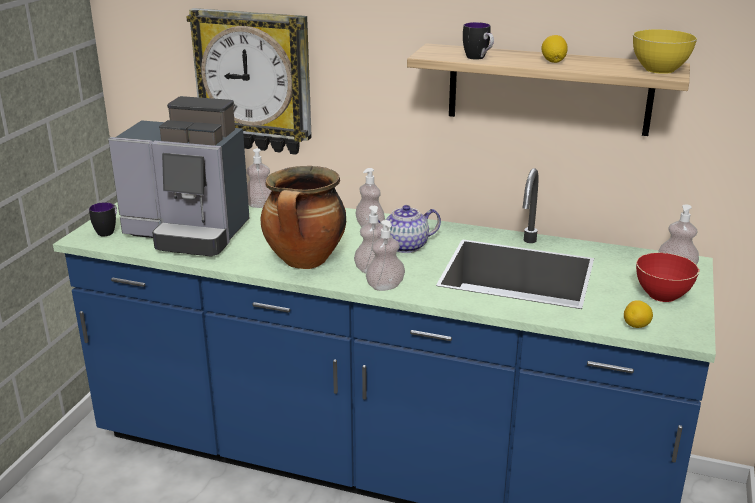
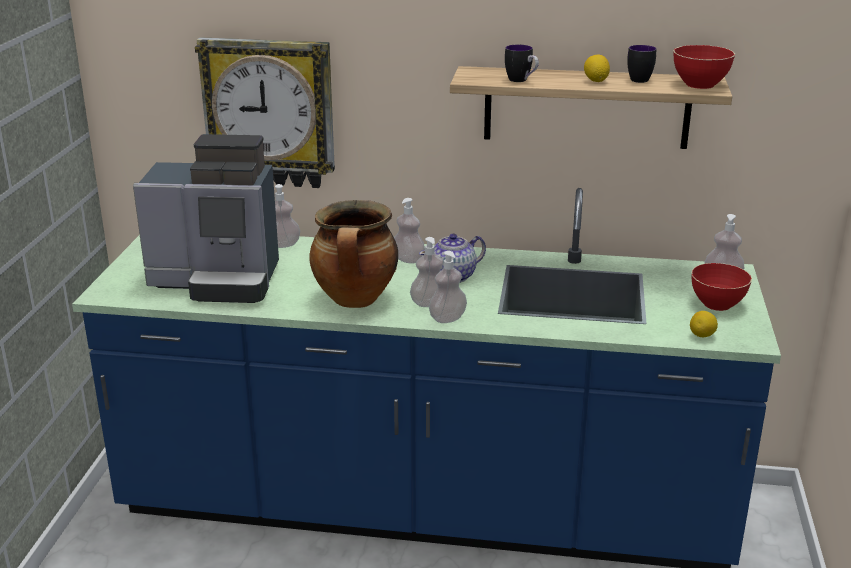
camera: 10 degrees left, 0 degrees up
(108, 231) = (128, 285): mug -> mug (639, 79)
(659, 69) = (700, 84): yellow bowl -> red bowl

